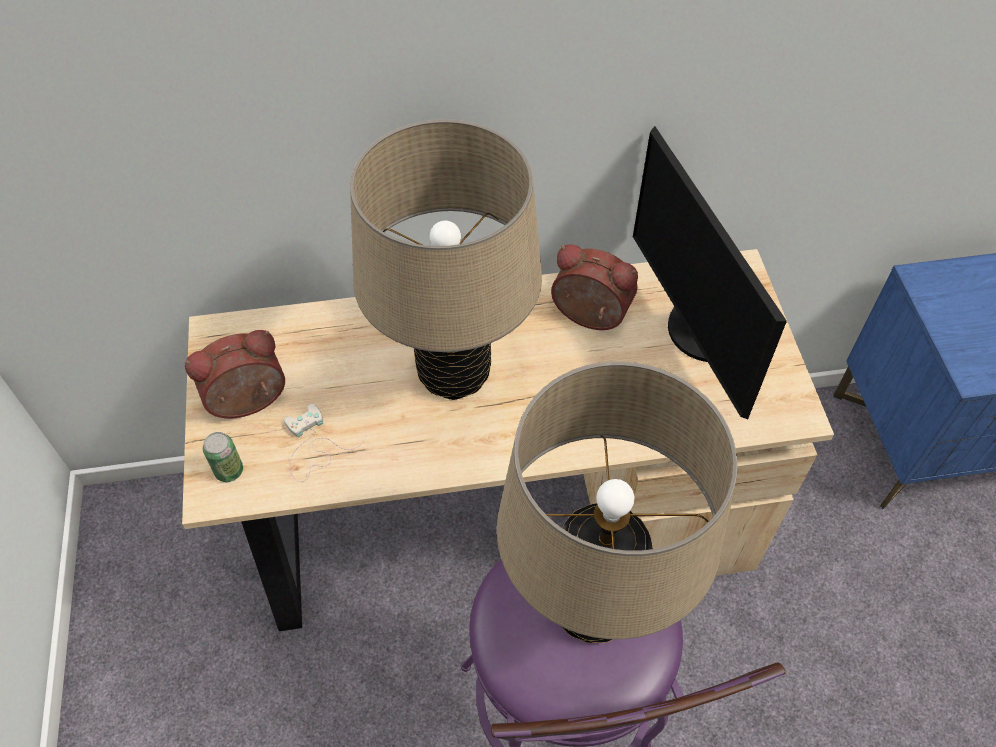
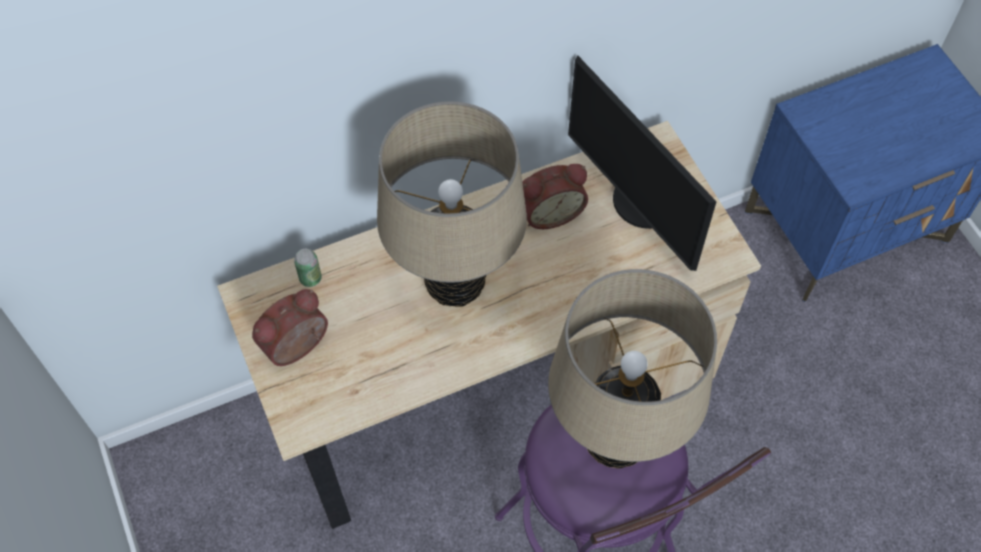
camera: 15 degrees left, 5 degrees up
(229, 471) = (303, 407): can -> can (310, 278)
(314, 446) = (364, 370): white game controller -> none
(589, 318) = (549, 212): alarm clock -> alarm clock turned 150 degrees clockwise

